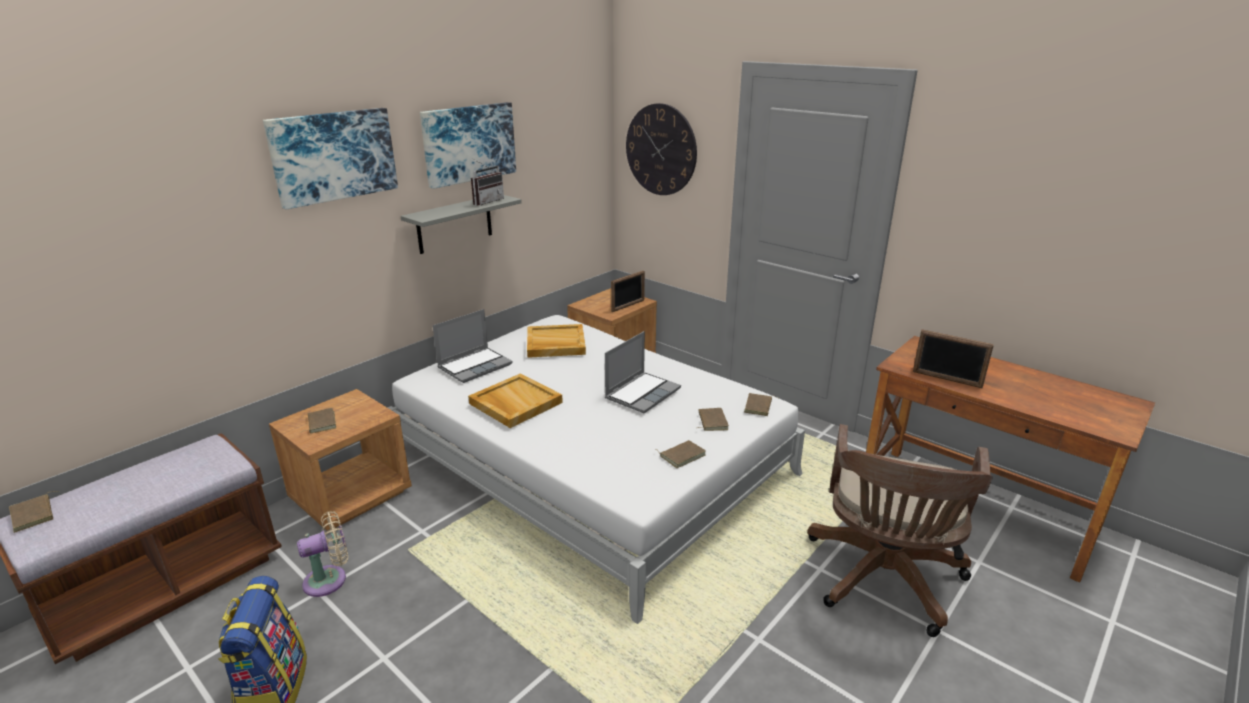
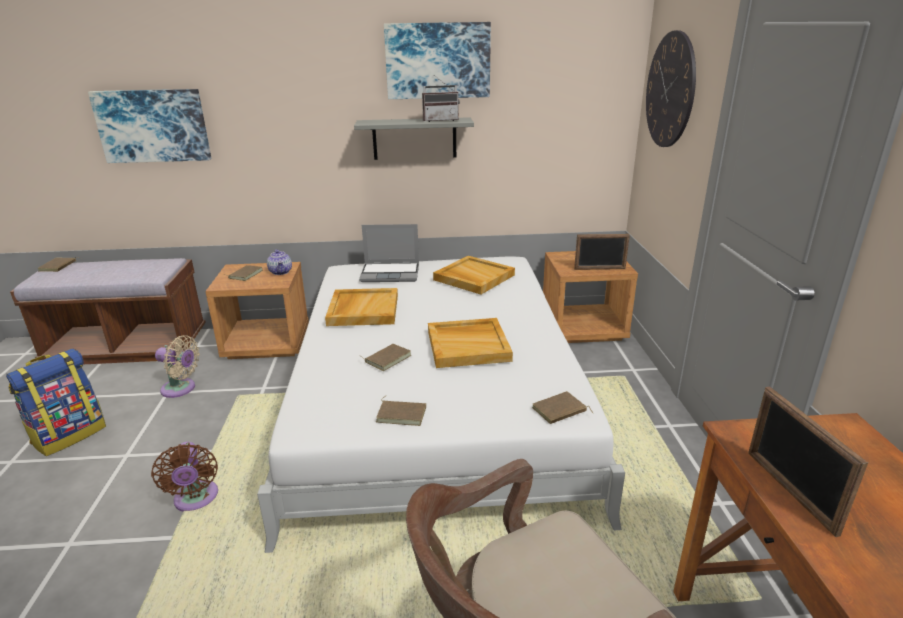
camera: 45 degrees right, 0 degrees up
(333, 156) = (296, 56): picture -> picture (153, 126)
(358, 405) = (281, 272): none -> teapot
(521, 637) = (196, 500): none -> brown fan
(642, 393) = (468, 345): laptop -> beige tray
(711, 421) = (485, 399): brown book -> brown book (387, 358)

